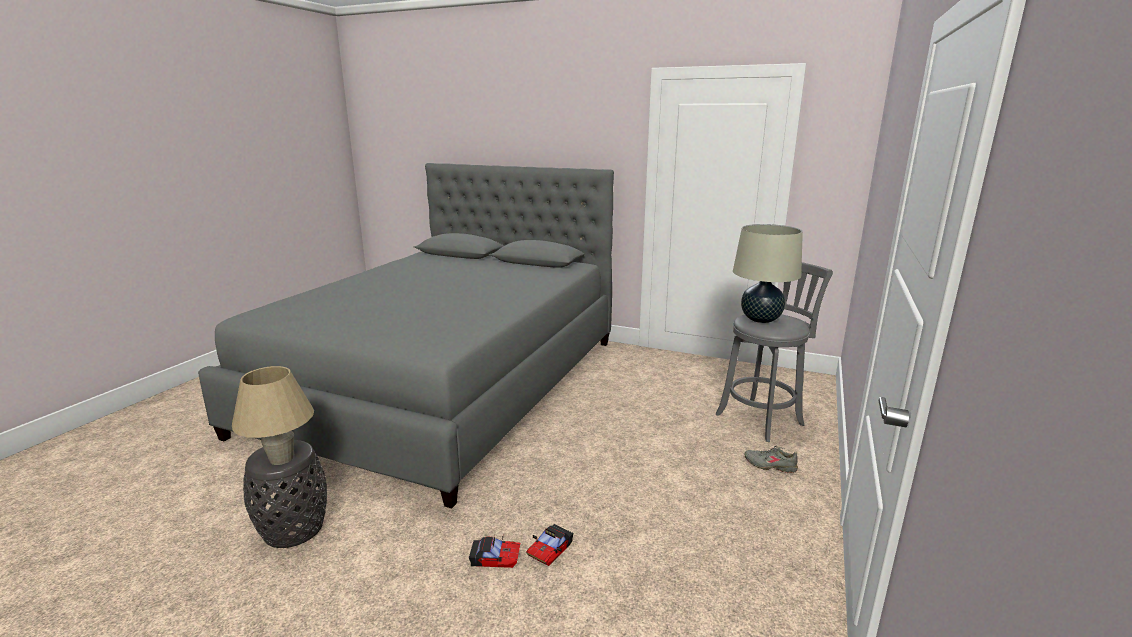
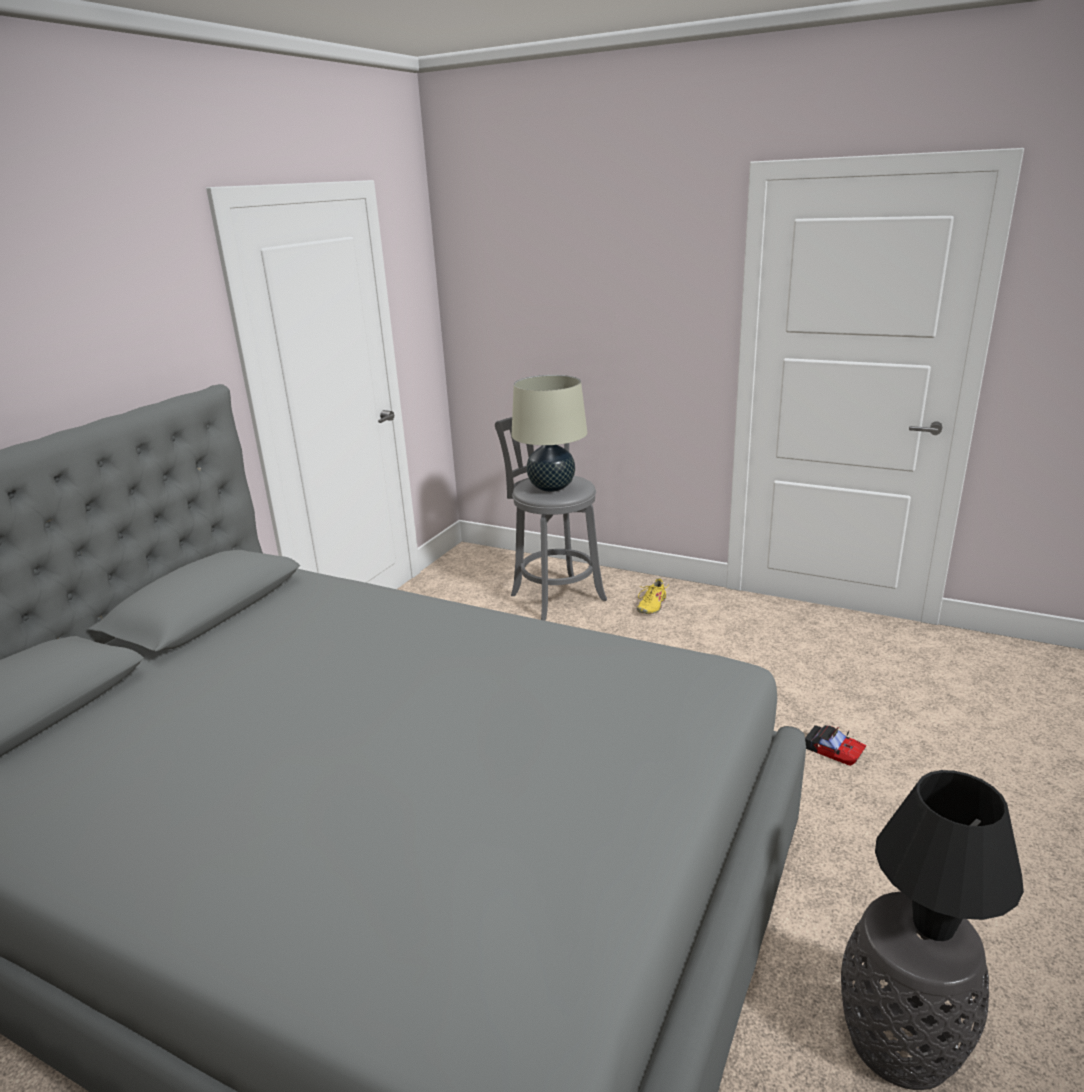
camera: 85 degrees left, 5 degrees up
(281, 459) = (933, 925): beige table lamp -> black table lamp
(495, 557) = (864, 792): toy car -> none
(770, 465) = (651, 605): grey shoe -> yellow shoe

